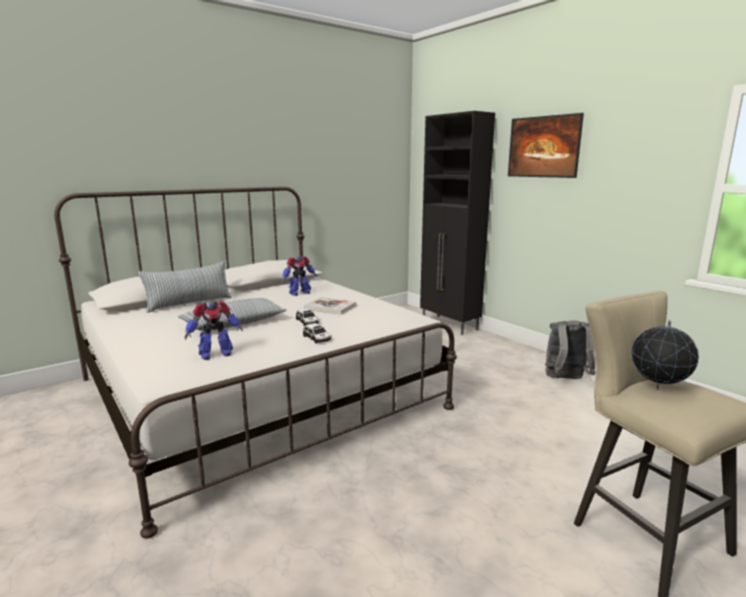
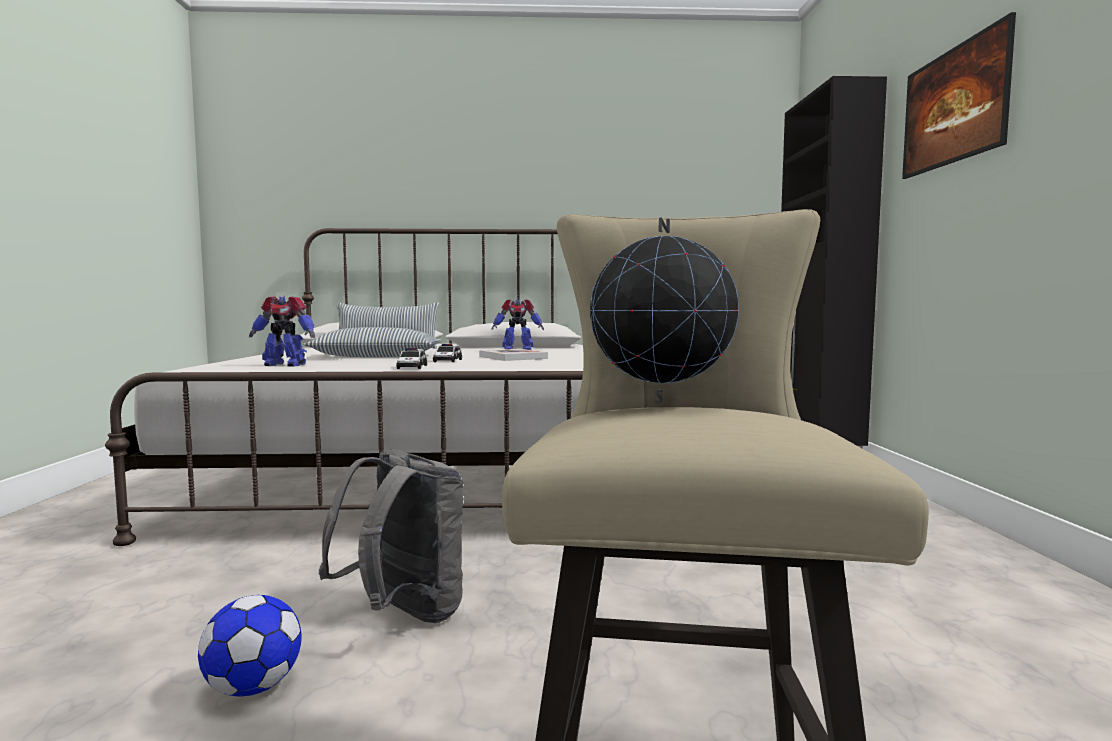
camera: 35 degrees right, 10 degrees down
(430, 570) = (253, 687): none -> football
(565, 379) = (940, 557): grey backpack -> grey backpack (404, 615)

